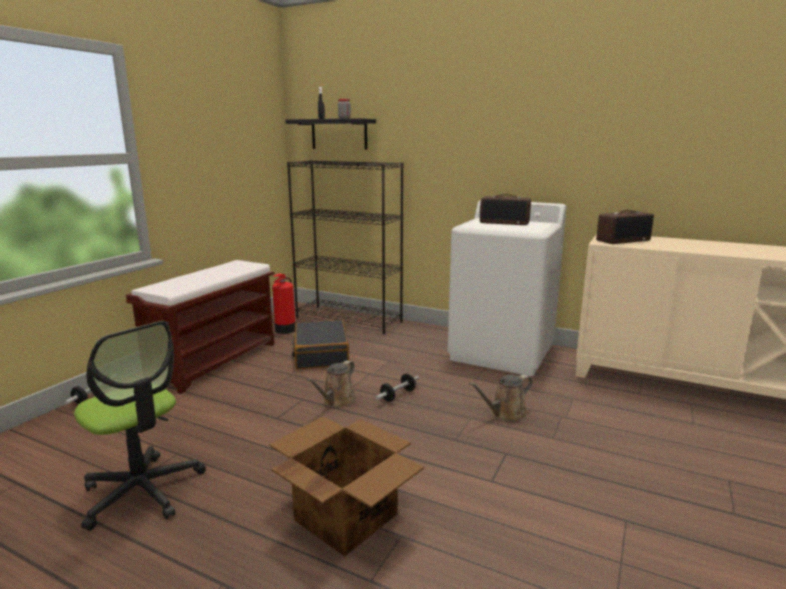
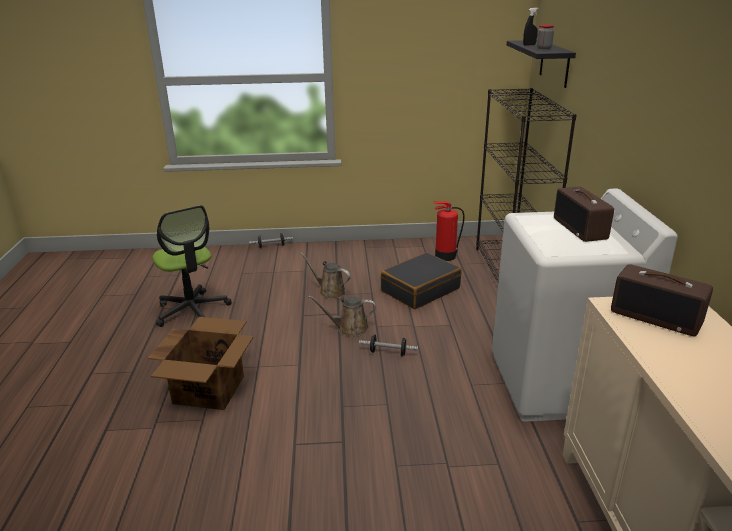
camera: 60 degrees right, 10 degrees up
(142, 491) = (192, 310): office chair -> office chair turned 45 degrees counterclockwise
(215, 361) = (357, 257): brown bench -> none
(505, 414) = (414, 423): brown watering can -> brown watering can (330, 291)

